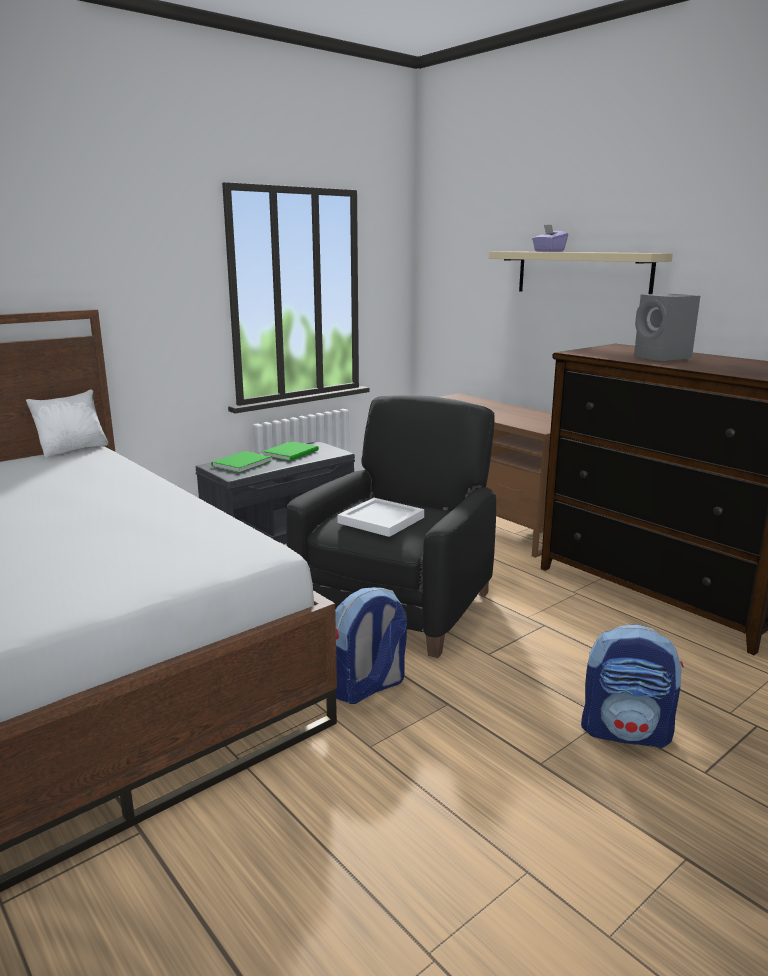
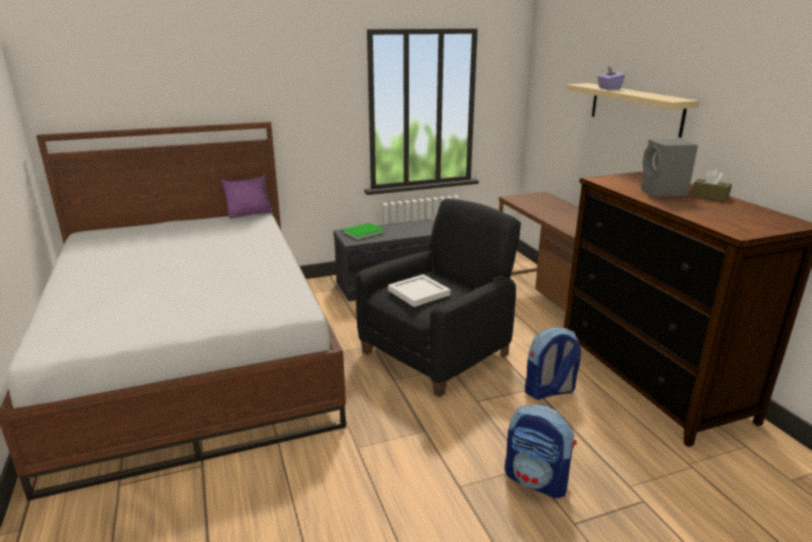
camera: 20 degrees right, 5 degrees up
(73, 449) = (250, 214): white pillow -> purple pillow
(292, 452) = (403, 227): green book -> none
(368, 688) = (380, 408): backpack -> backpack (549, 391)
(712, 357) = (709, 196): none -> brown tissue box

